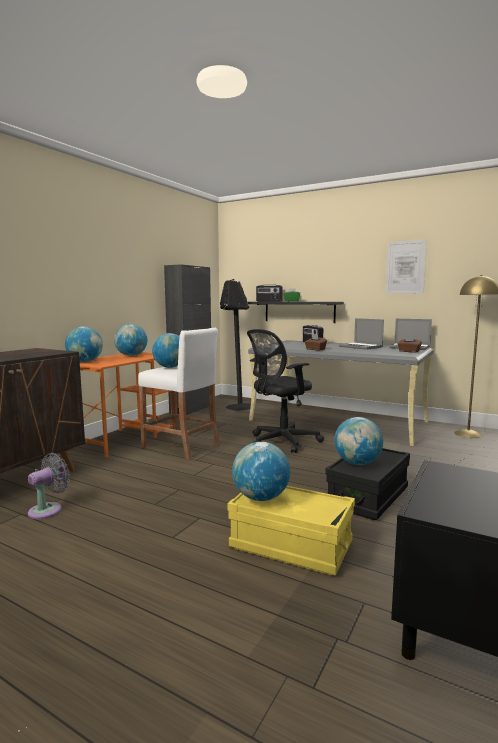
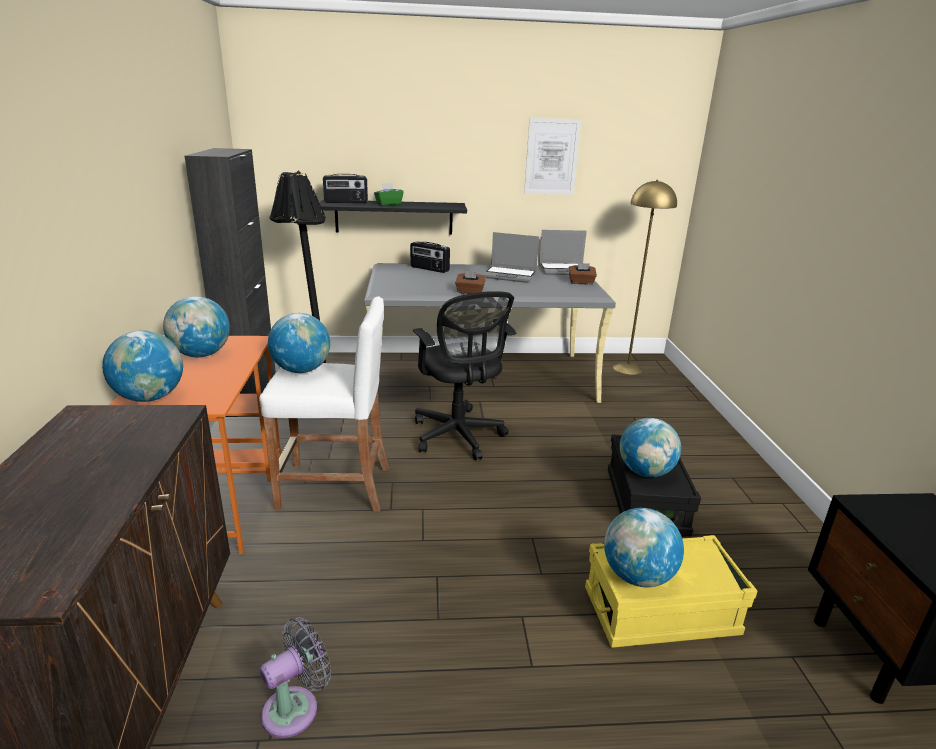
camera: 35 degrees left, 15 degrees up
(48, 510) = (296, 708): grey fan -> grey fan turned 45 degrees clockwise
(281, 442) = (459, 437): black office chair -> black office chair turned 45 degrees counterclockwise

